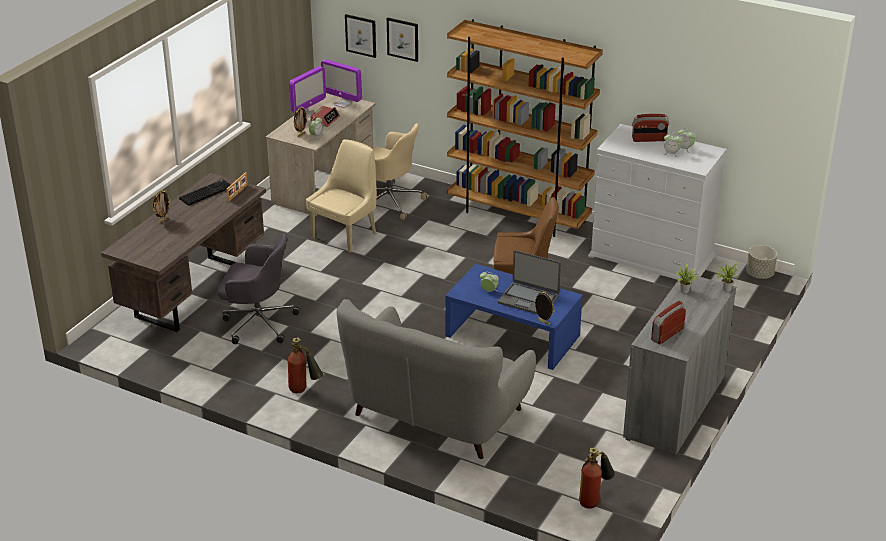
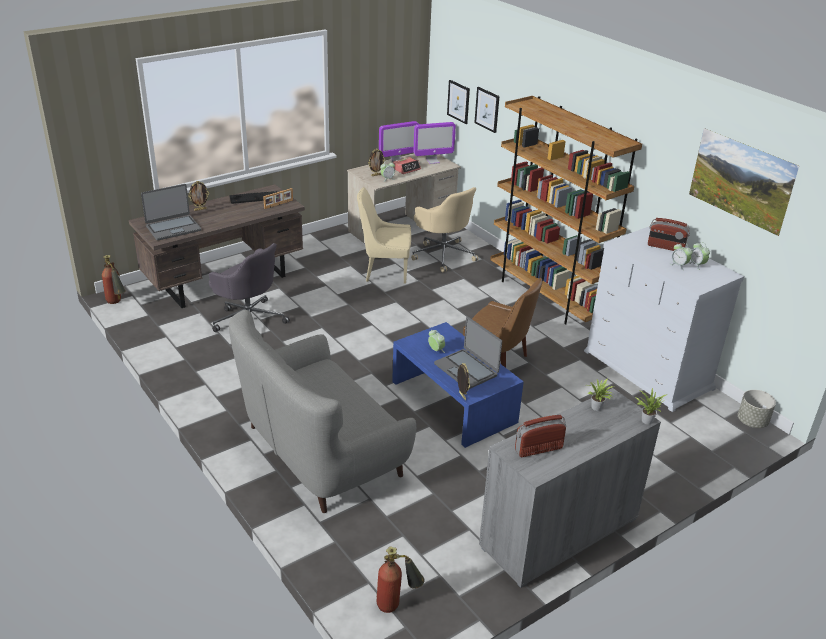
camera: 25 degrees right, 0 degrees up
(158, 247) = (173, 228): none -> laptop
(304, 390) = (230, 390): fire extinguisher -> fire extinguisher (116, 303)
(343, 104) = (433, 161): monitor -> monitor turned 75 degrees counterclockwise
(346, 234) = (384, 271): beige chair -> beige chair turned 150 degrees counterclockwise
(705, 82) = (736, 197): none -> picture

